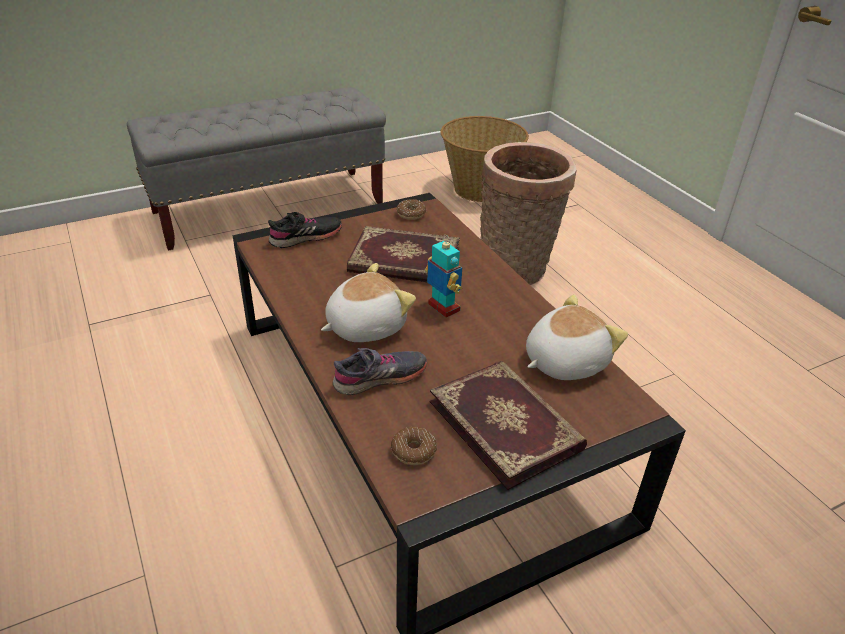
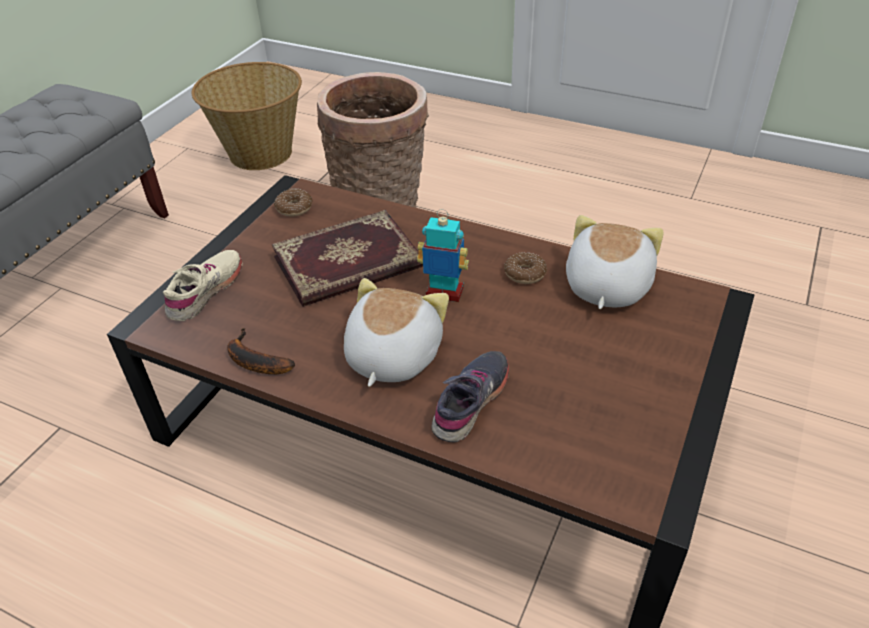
camera: 35 degrees left, 5 degrees up
(286, 287) = (253, 361): none -> banana
(306, 237) = (206, 291): black shoe -> beige shoe
(413, 451) = (586, 455): donut -> donut (525, 274)
(506, 424) = (629, 375): book -> none

